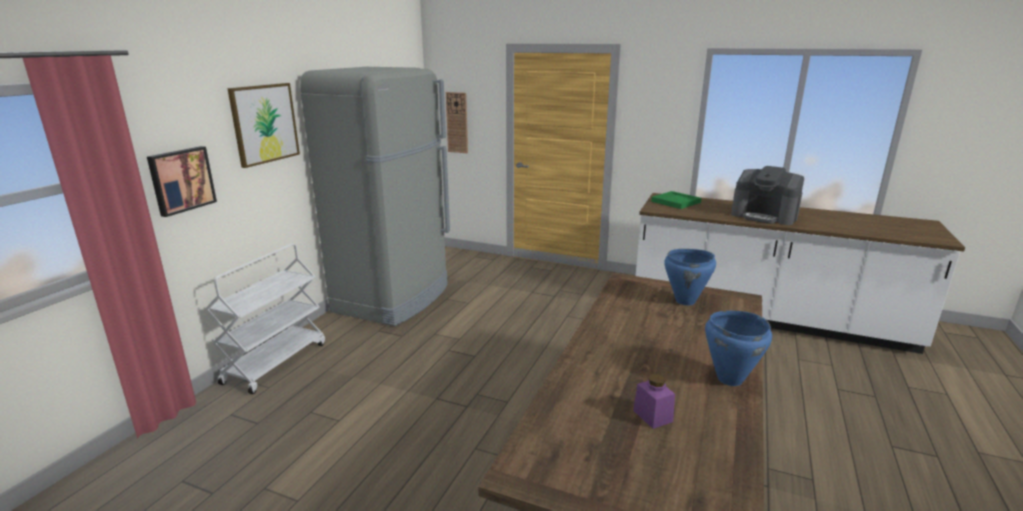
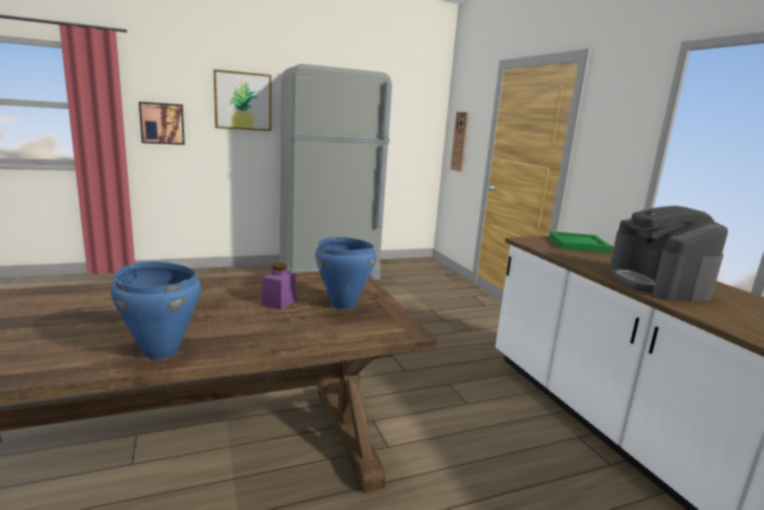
camera: 45 degrees right, 5 degrees down
(275, 362) = (201, 274): white cart -> none
(652, 416) = (46, 329): purple jar -> purple jar (279, 302)

